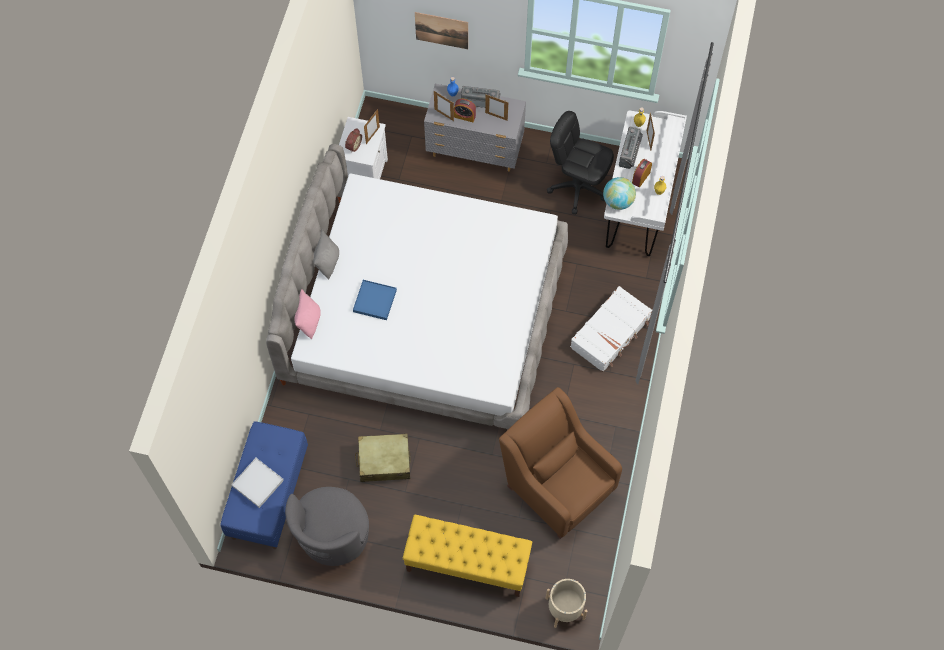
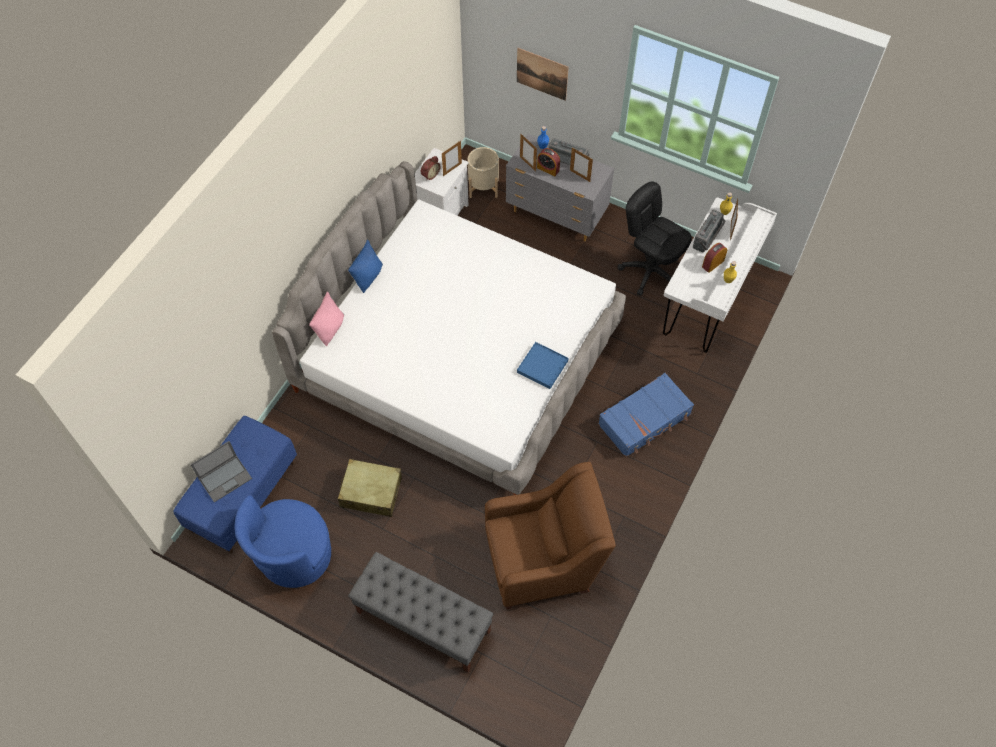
camera: 15 degrees right, 5 degrees down
(258, 483) = (225, 478): white tray -> laptop
(327, 262) = (368, 276): grey pillow -> blue pillow
(332, 536) = (293, 555): grey armchair -> blue armchair
(374, 301) = (402, 324): blue tray -> blue tray (542, 366)
(467, 564) = (423, 621): yellow bench -> grey bench
(556, 483) = (544, 560): brown armchair -> brown armchair turned 105 degrees clockwise
(565, 608) = (514, 698): beige planter -> beige planter (483, 187)
(611, 333) = (645, 420): white suitcase -> blue suitcase
(618, 201) = (682, 281): globe -> none

